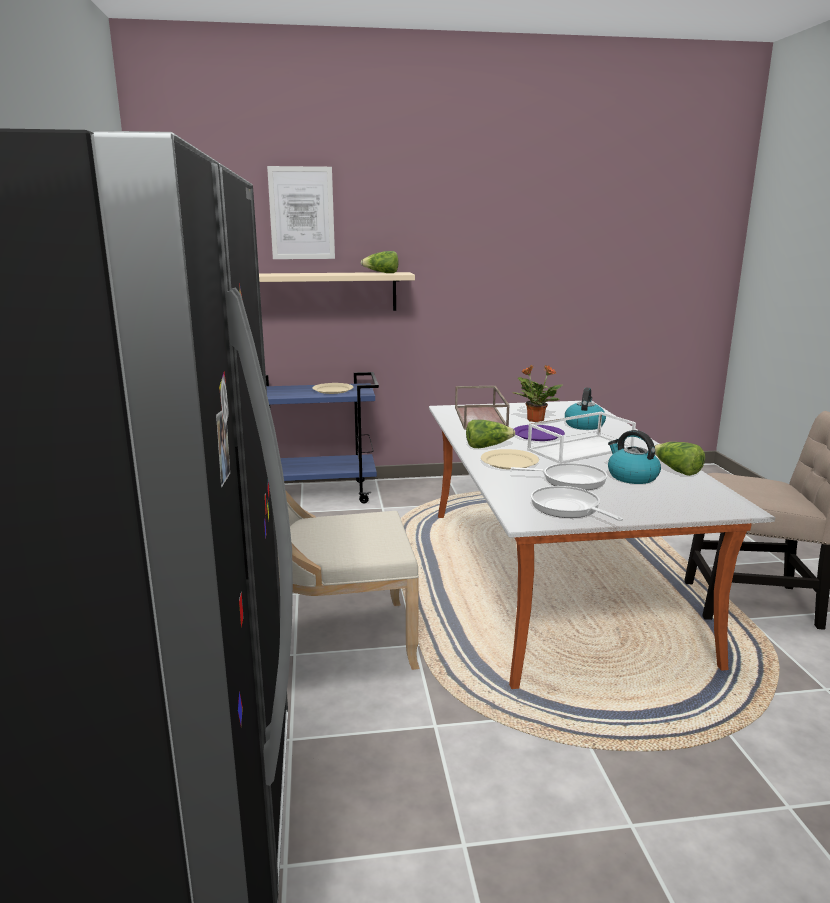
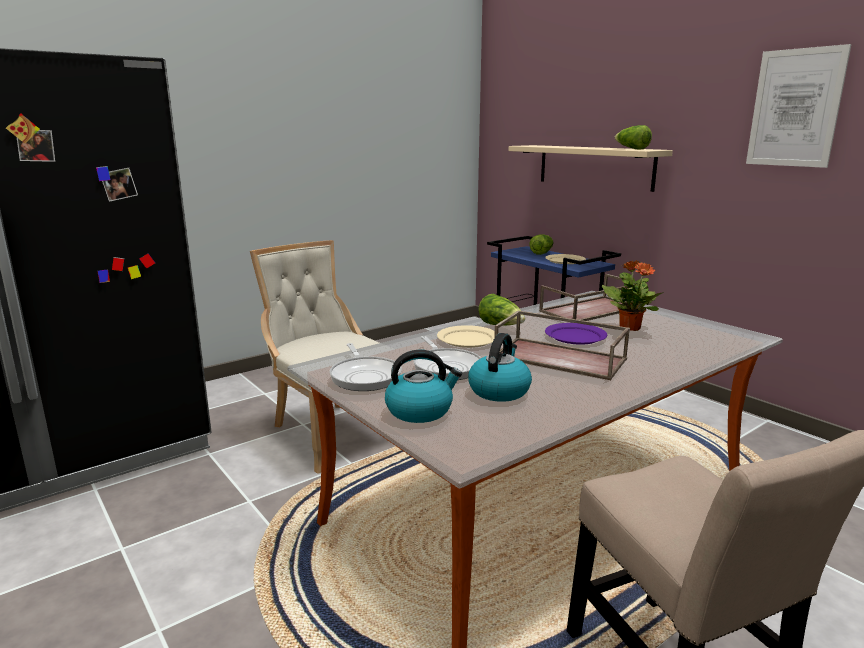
camera: 60 degrees right, 0 degrees up
(302, 213) = (584, 88): picture -> picture (795, 108)
(568, 508) = (365, 376): frying pan -> frying pan turned 135 degrees clockwise
(580, 448) = (561, 358): white tray -> brown tray
(584, 425) = (657, 348): kettle -> kettle (420, 410)
(676, 470) = (560, 410): lettuce -> lettuce (541, 252)

